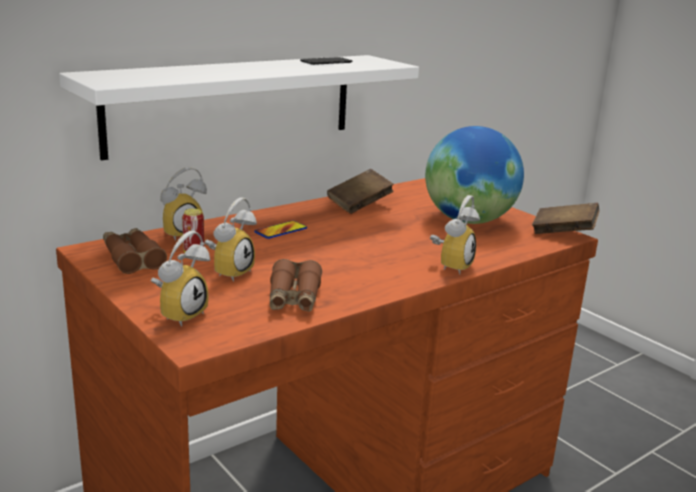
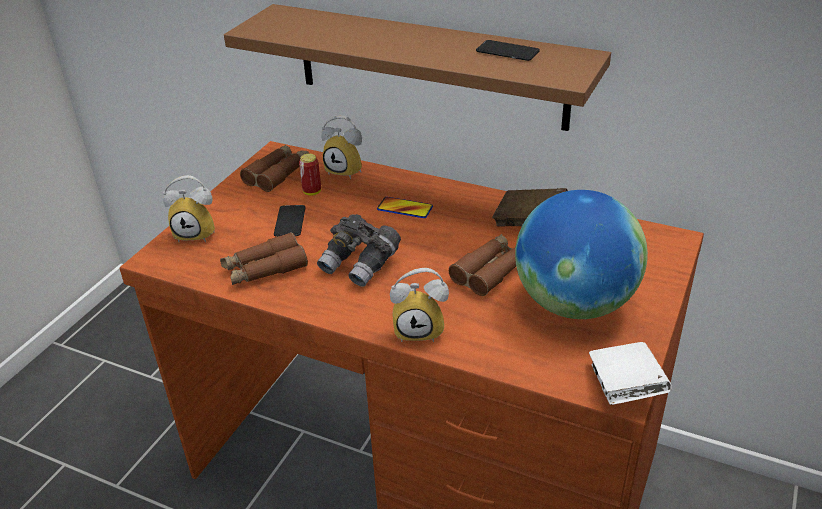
camera: 65 degrees right, 15 degrees up
(229, 272) = (290, 221): alarm clock -> phone
(234, 103) = (429, 66): white shelf -> brown shelf
(340, 263) = (360, 264): none -> grey binoculars
(404, 229) = (491, 271): none -> brown binoculars
(563, 233) = (624, 388): brown book -> white book

